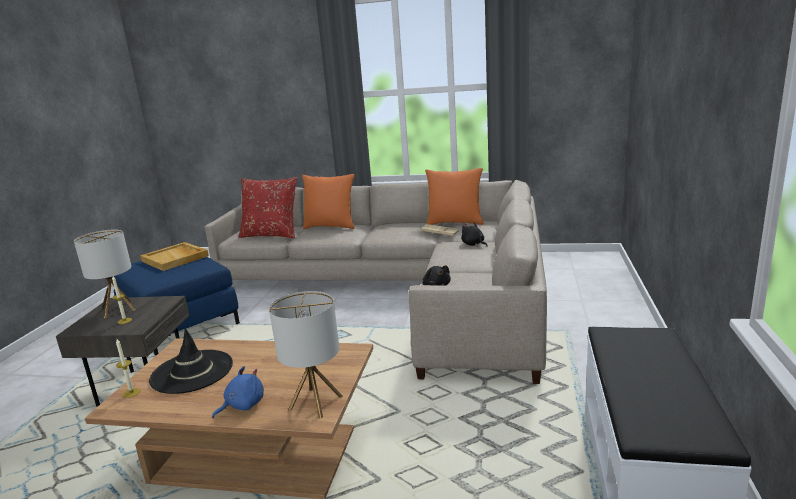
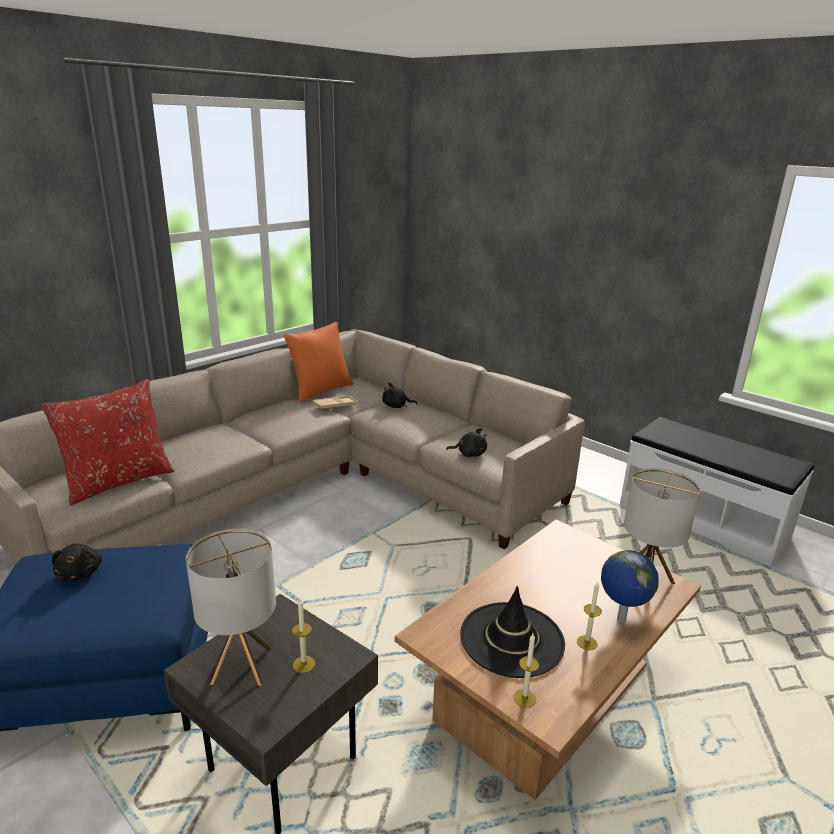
camera: 60 degrees left, 5 degrees up
(175, 258) = (80, 573): beige tray -> black plush toy
(204, 399) = (587, 642): none -> candle
(242, 405) = (620, 620): blue plush toy -> globe
(330, 226) = (184, 440): orange pillow -> none

